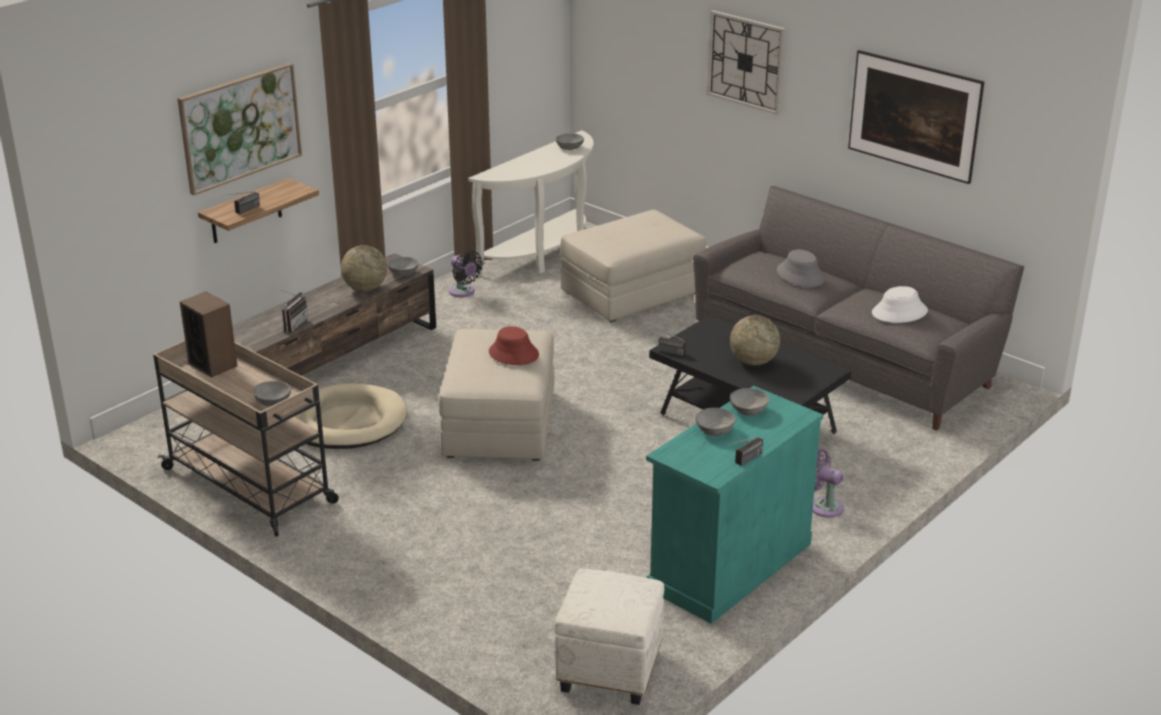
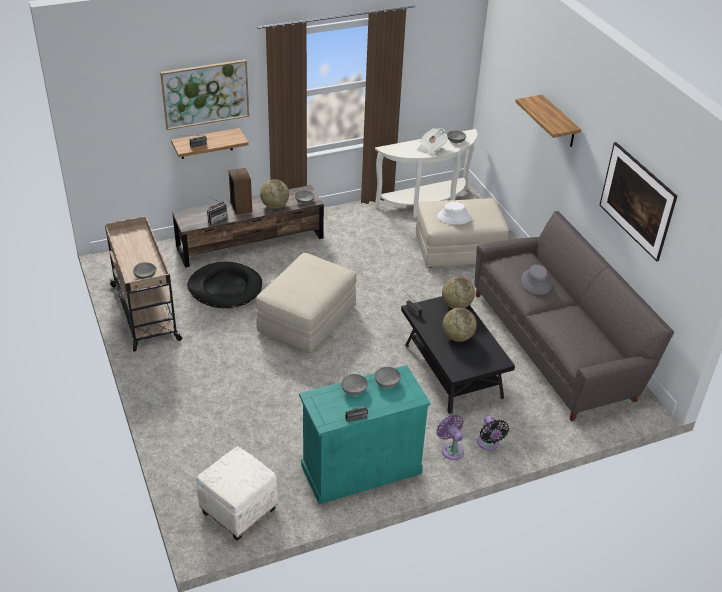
camera: 25 degrees right, 10 degrees up
(213, 364) = (135, 239): speaker -> speaker (241, 207)
(346, 422) = (225, 288): beige dog bed -> black dog bed
(463, 292) = (358, 217): black fan -> black fan (488, 444)
(513, 354) = (318, 282): red hat -> none
(545, 162) = (431, 148): none -> newspaper
(719, 329) = (456, 305): none -> globe
(746, 62) = (559, 122): wall clock -> shelf
(899, 312) = (577, 334): white hat -> white hat (454, 217)

